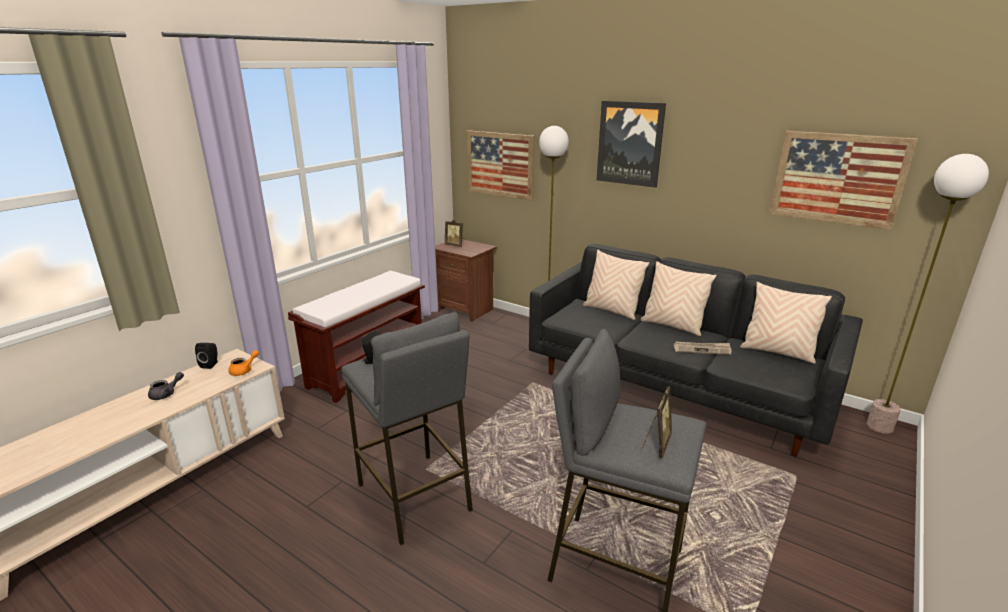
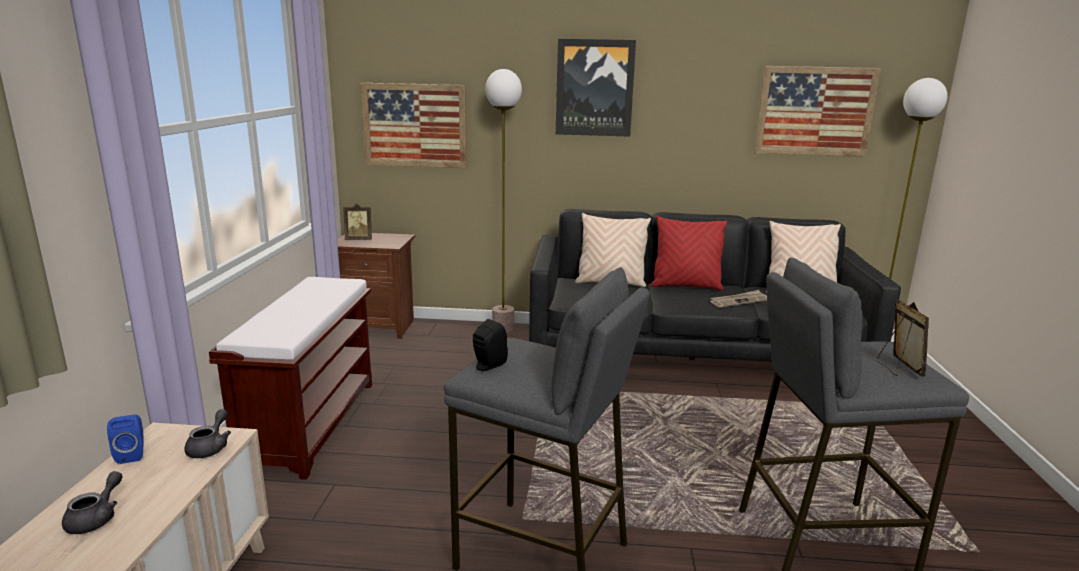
camera: 30 degrees left, 5 degrees down
(211, 364) = (132, 454): black speaker -> blue speaker
(244, 370) = (210, 447): orange teapot -> grey teapot
(672, 326) = (686, 286): beige pillow -> red pillow

